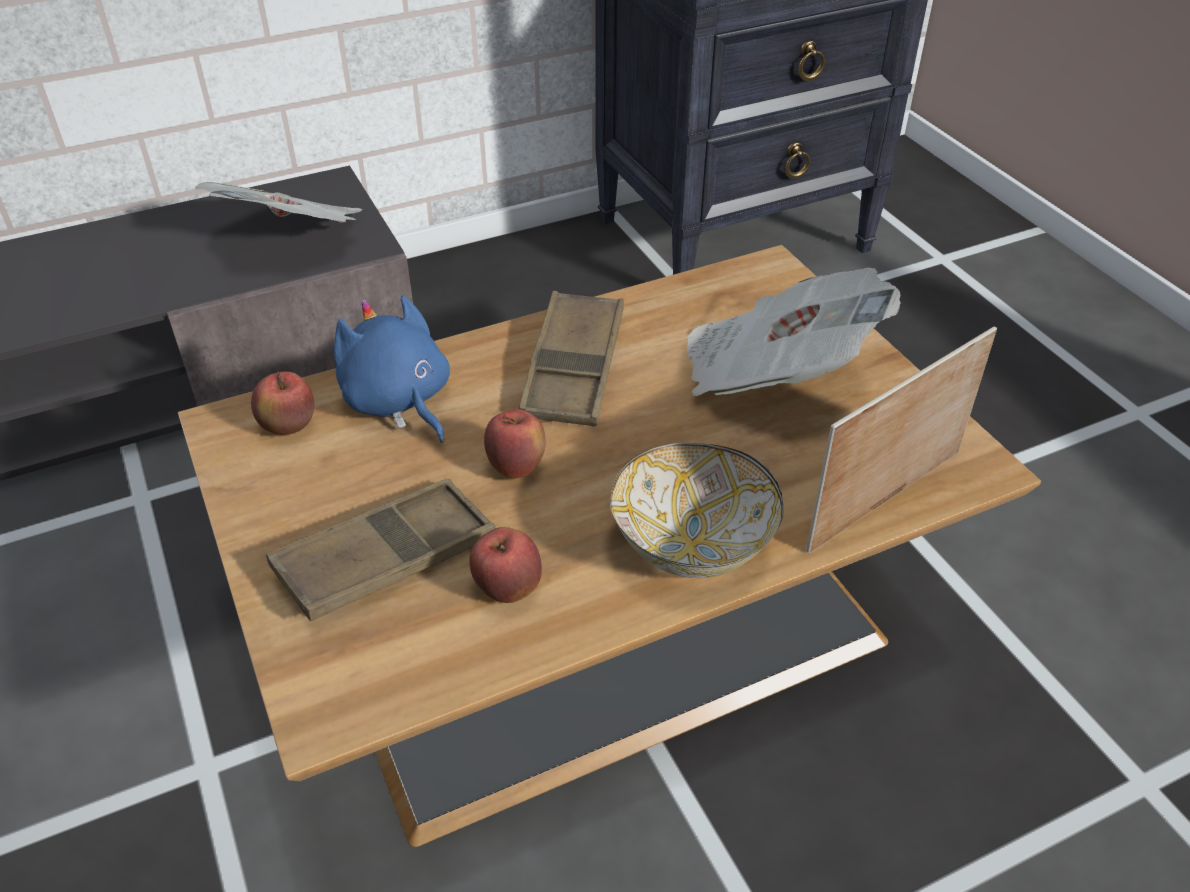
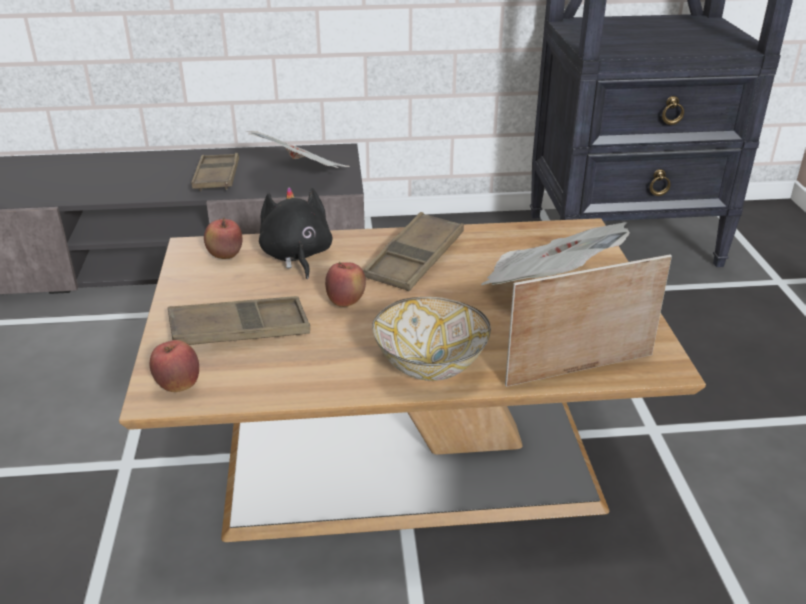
camera: 20 degrees right, 10 degrees down
(162, 267) = (217, 177): none -> brown tray
(398, 402) = (296, 256): blue plush toy -> black plush toy
(507, 589) = (300, 361): apple -> apple (178, 385)

